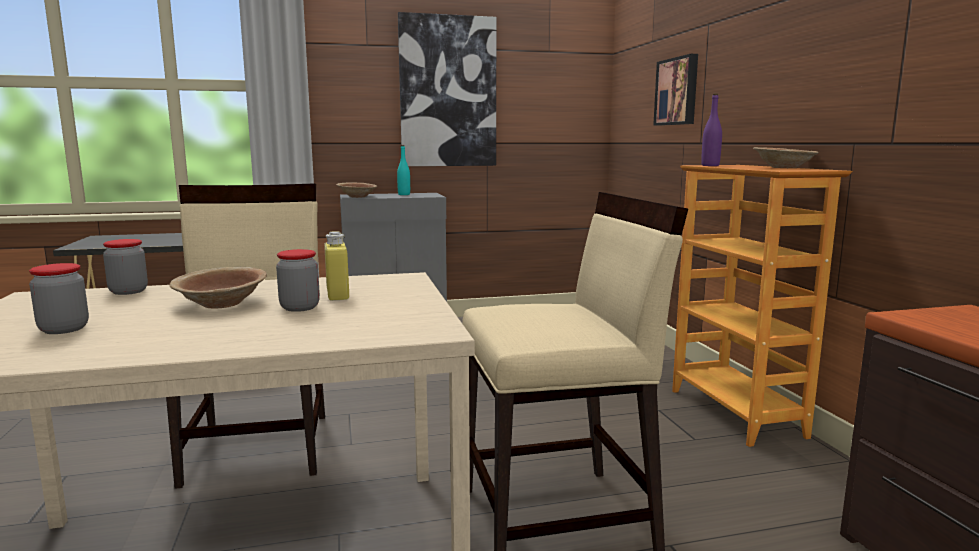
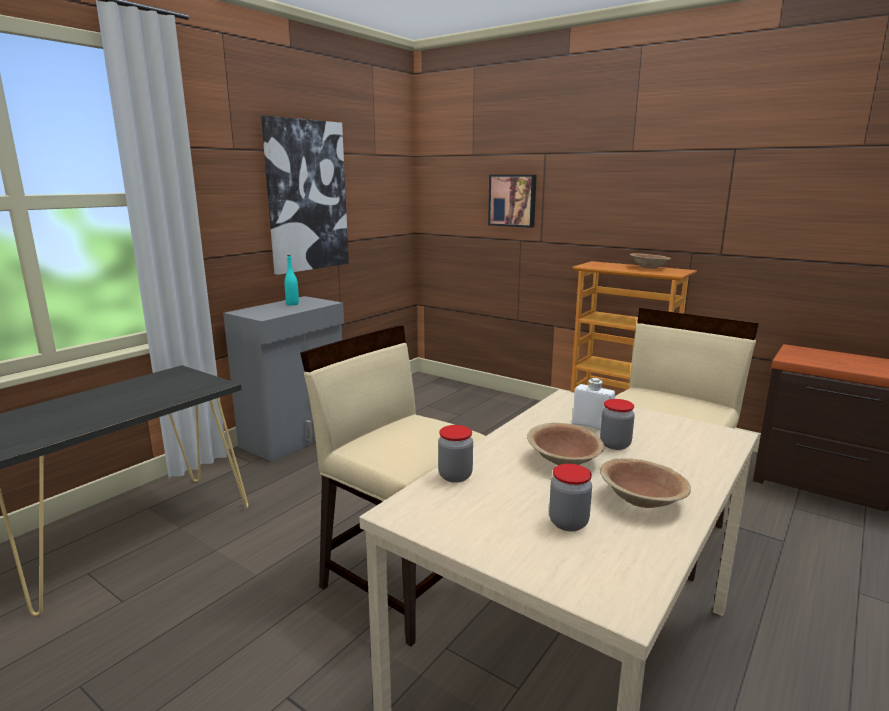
camera: 40 degrees left, 5 degrees up
(337, 294) = (592, 426): yellow bottle -> white bottle
(357, 197) = (263, 315): brown bowl -> brown bowl (642, 500)
(710, 165) = (596, 267): purple bottle -> none

